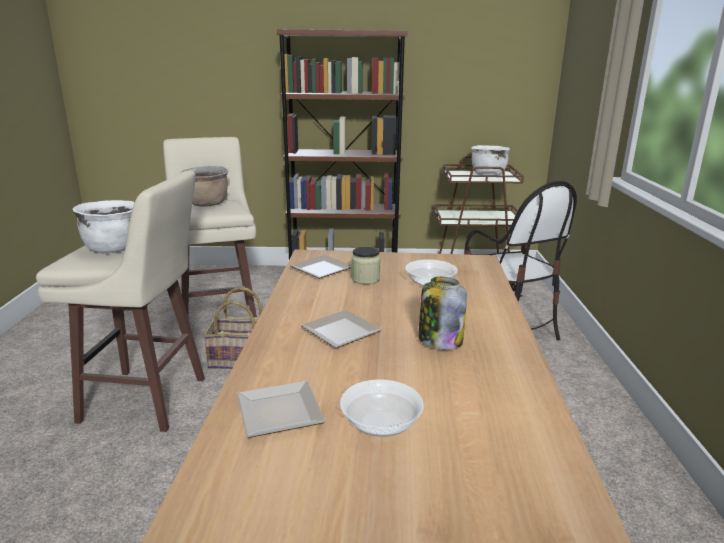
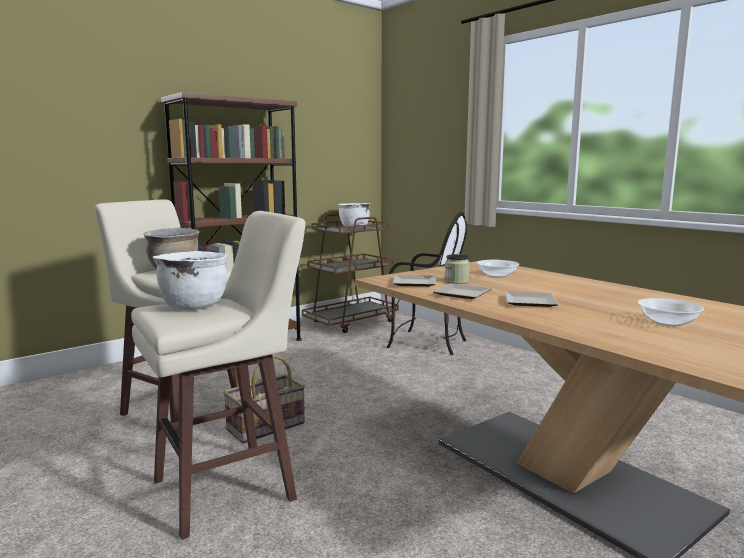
camera: 40 degrees left, 10 degrees down
(277, 415) = (622, 335): plate -> plate (463, 294)
(439, 340) = (582, 292): jar -> none

